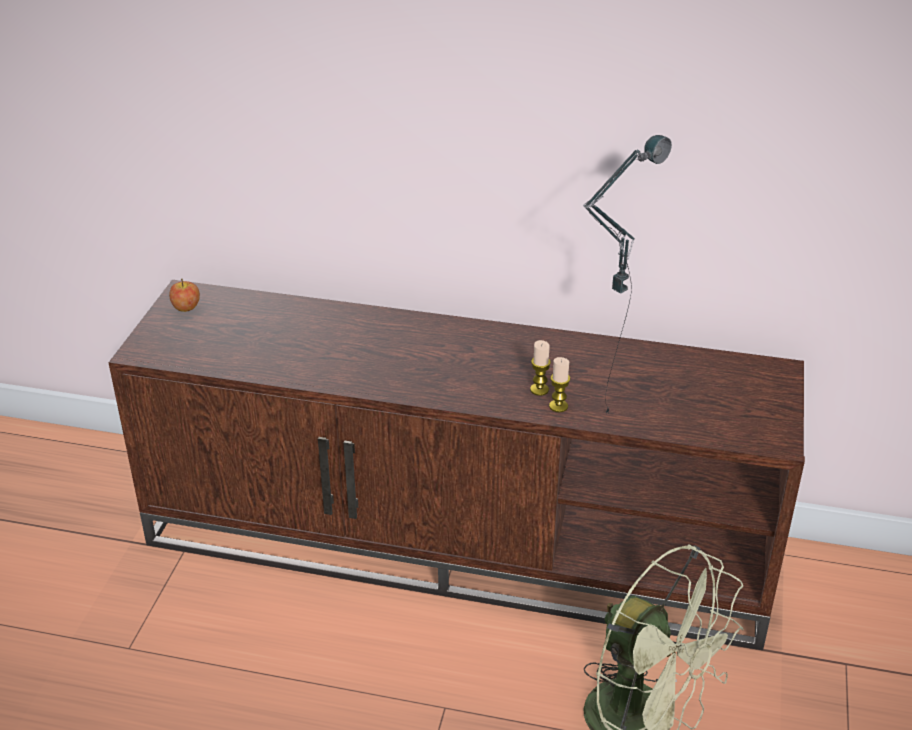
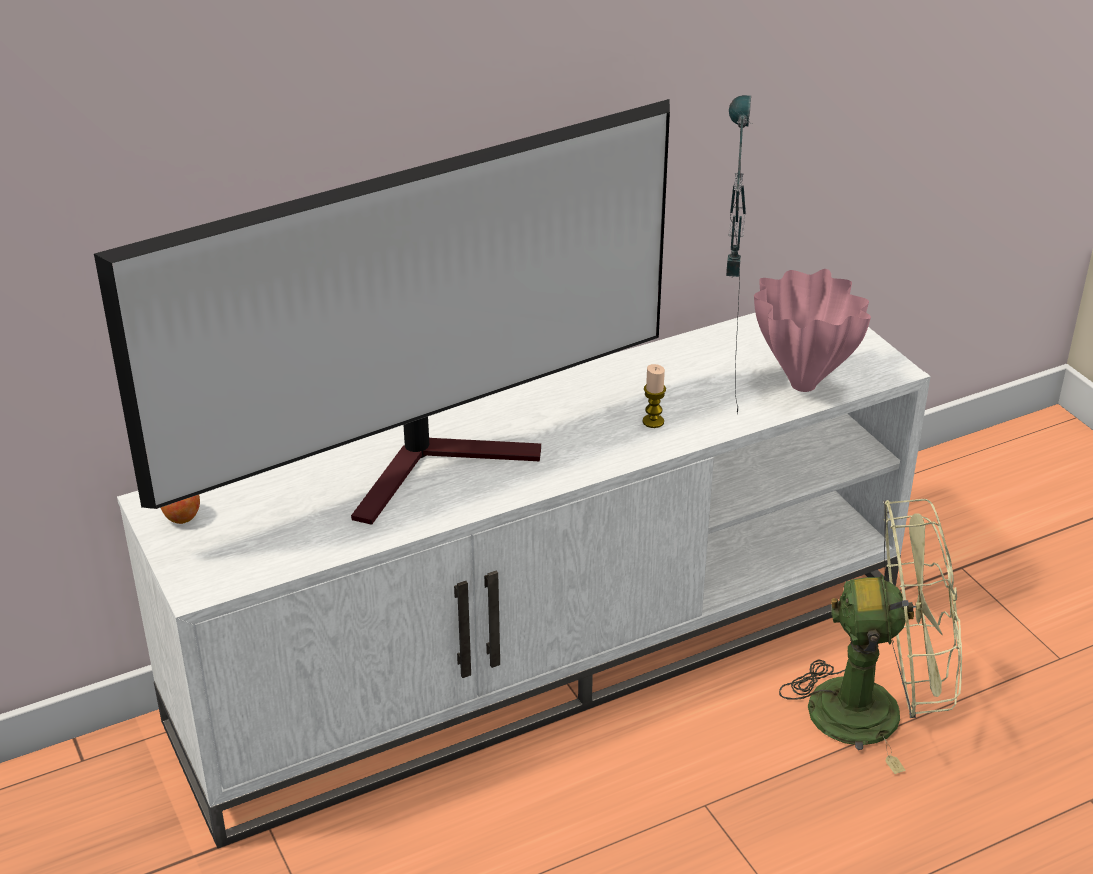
camera: 40 degrees left, 0 degrees up
(364, 348) = (438, 464): none -> television
(460, 542) = (546, 651): brown tv stand -> white tv stand
(558, 406) = (689, 428): candle -> none
(686, 416) = (801, 384): none -> pink vase

